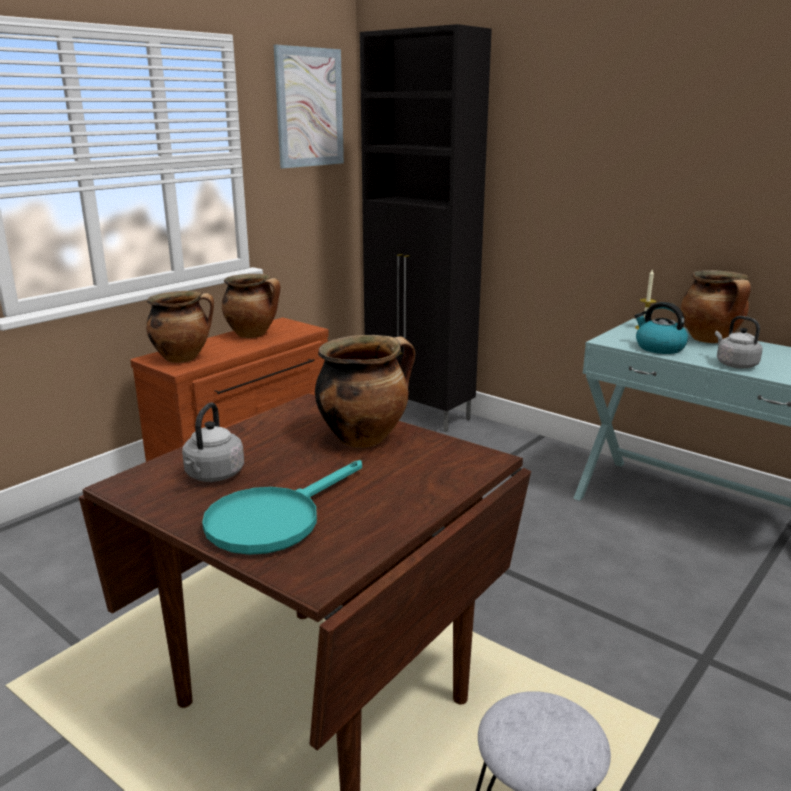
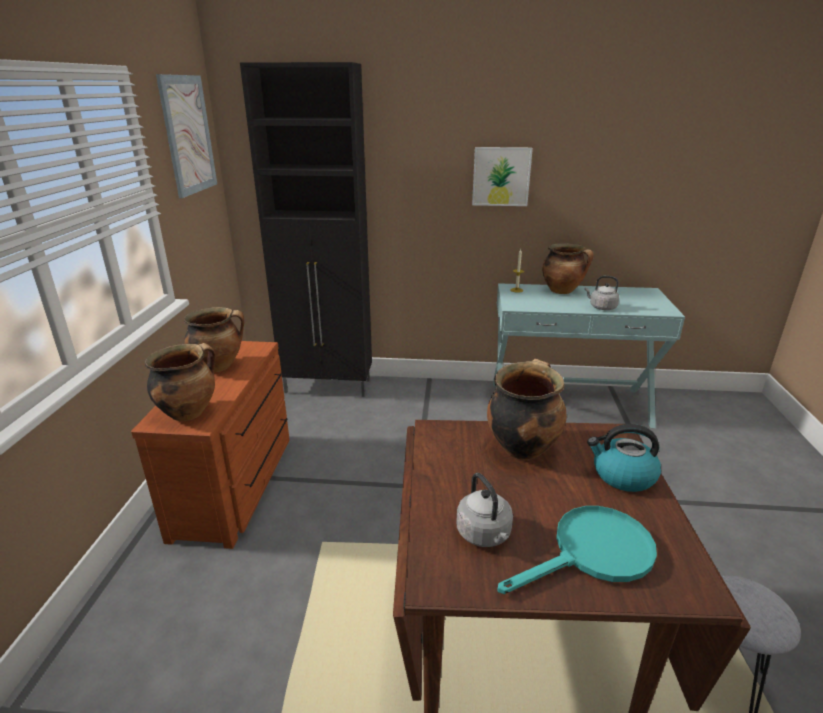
camera: 35 degrees left, 5 degrees up
(274, 519) = (592, 554): turquoise frying pan -> turquoise frying pan turned 120 degrees counterclockwise
(648, 170) = (501, 176): none -> picture
(658, 348) = (547, 305): kettle -> kettle (622, 475)

